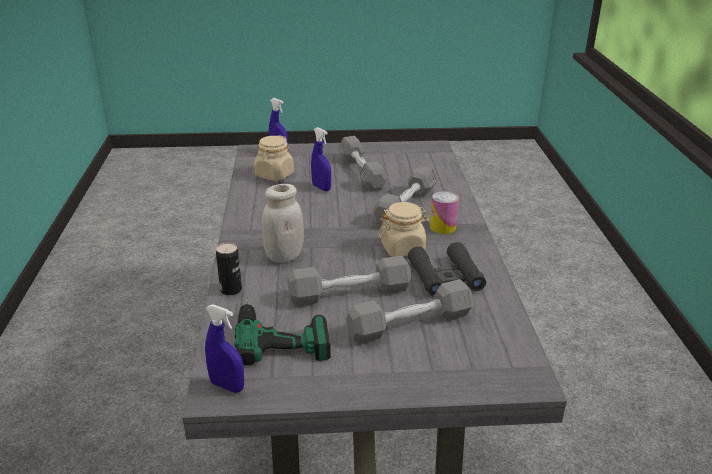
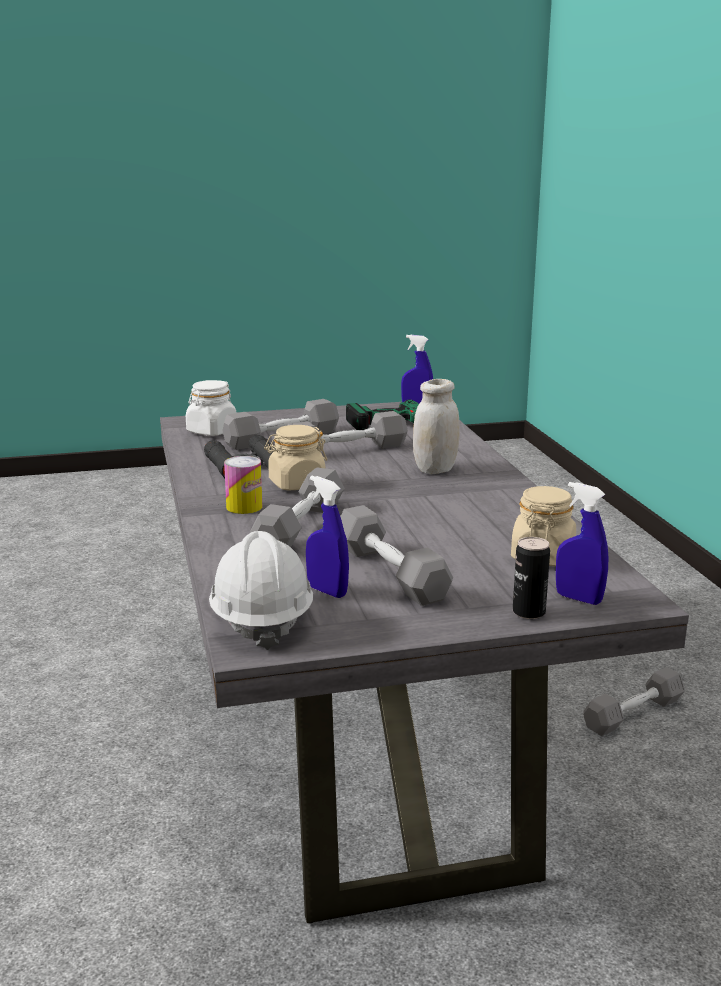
camera: 170 degrees right, 10 degrees down
(148, 398) = (633, 714): none -> grey dumbbell
(231, 290) = (466, 445): can -> can (529, 612)
(321, 188) = (445, 542): blue spray bottle -> blue spray bottle (327, 591)
(429, 156) = (261, 620): none -> white hard hat
(489, 349) = (212, 431): none -> white jar

